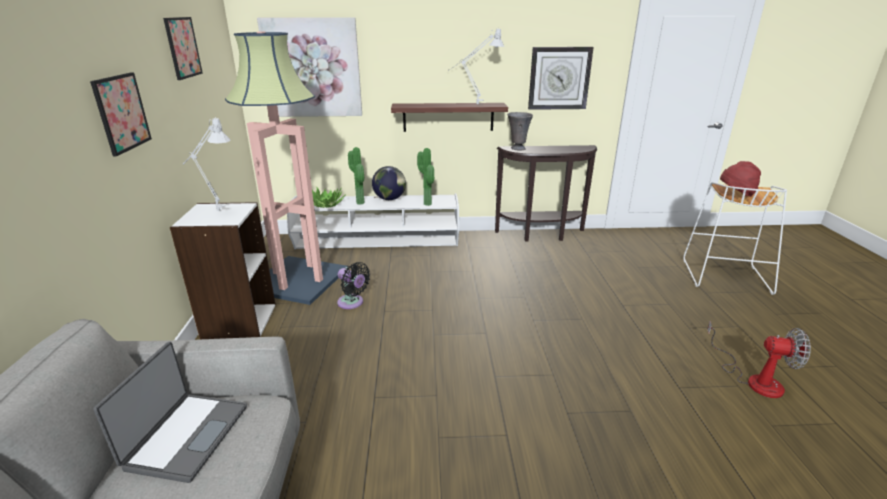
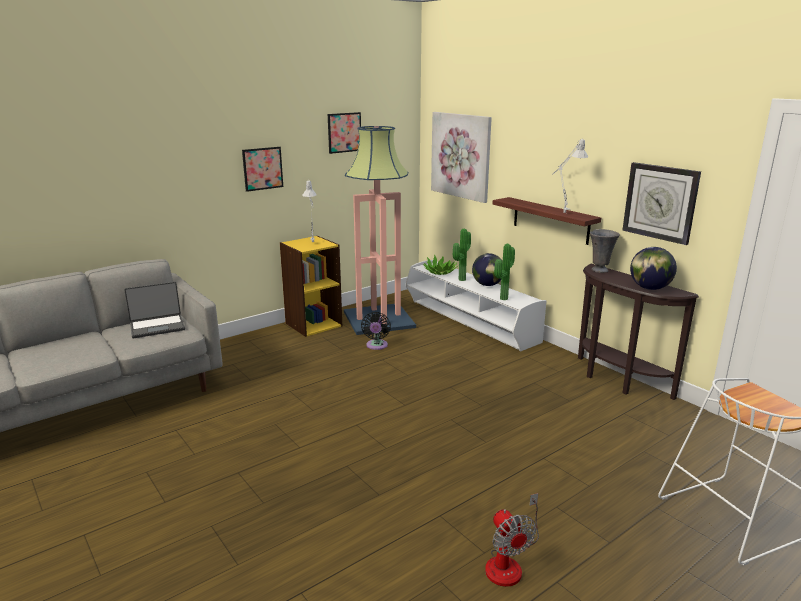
camera: 55 degrees right, 5 degrees down
(239, 321) = (313, 324): white bookcase -> yellow bookcase
(571, 150) = (649, 288): none -> globe
(736, 194) = (737, 399): red hat -> none

